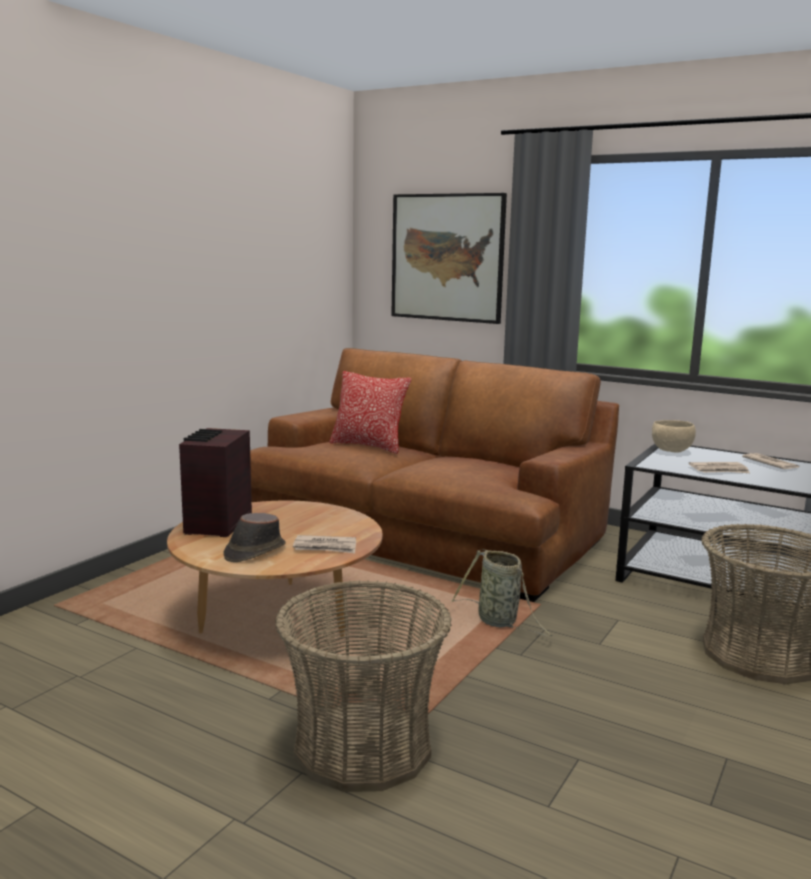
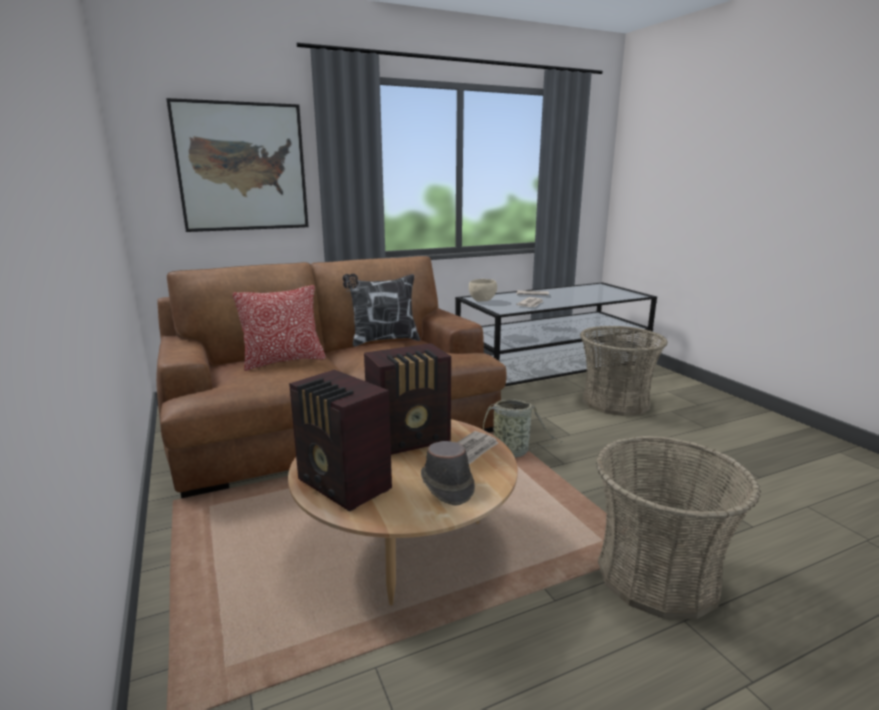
camera: 55 degrees left, 5 degrees up
(315, 525) = (411, 440): none -> radio
(490, 459) = (383, 340): none -> pillow

